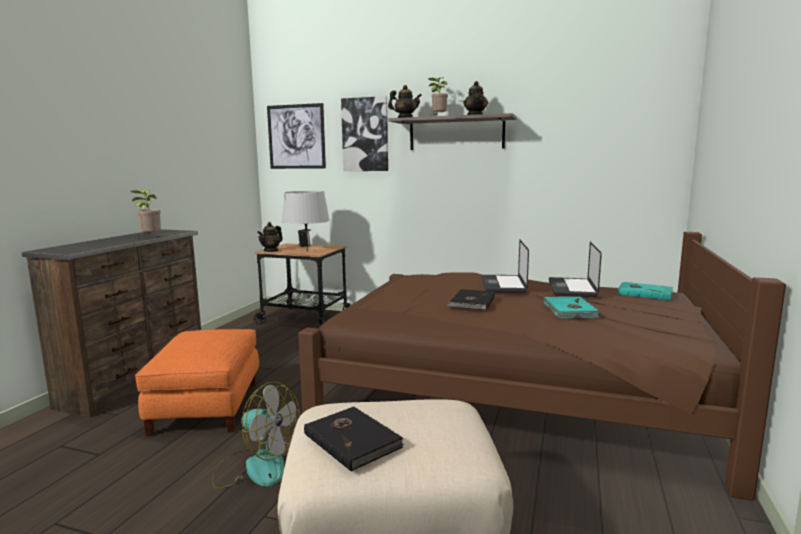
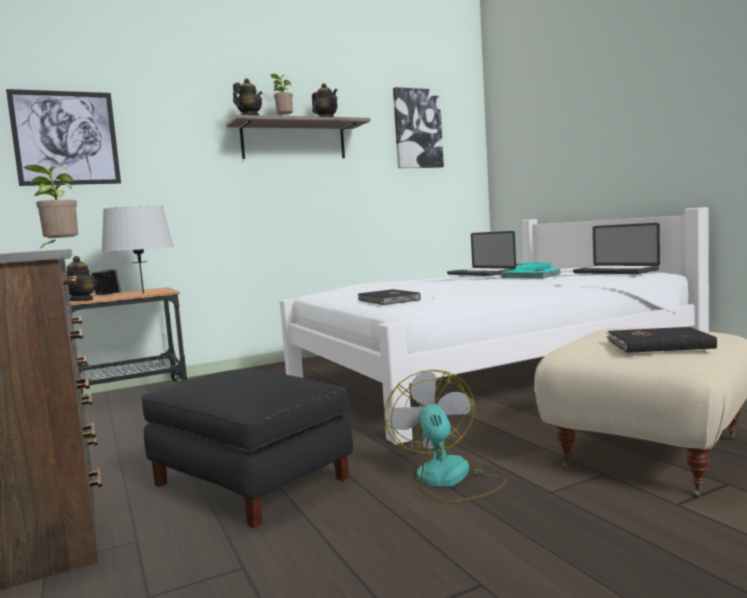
camera: 45 degrees left, 5 degrees down
(208, 407) = (252, 481): orange ottoman -> black ottoman
(255, 467) = (448, 480): fan -> fan turned 75 degrees counterclockwise
(365, 134) = (179, 139): picture -> picture (417, 129)
(471, 302) = (456, 286): black book -> black book (387, 300)
(503, 285) = (429, 279): laptop -> laptop (615, 271)
(513, 390) = (482, 373): brown bed -> white bed

